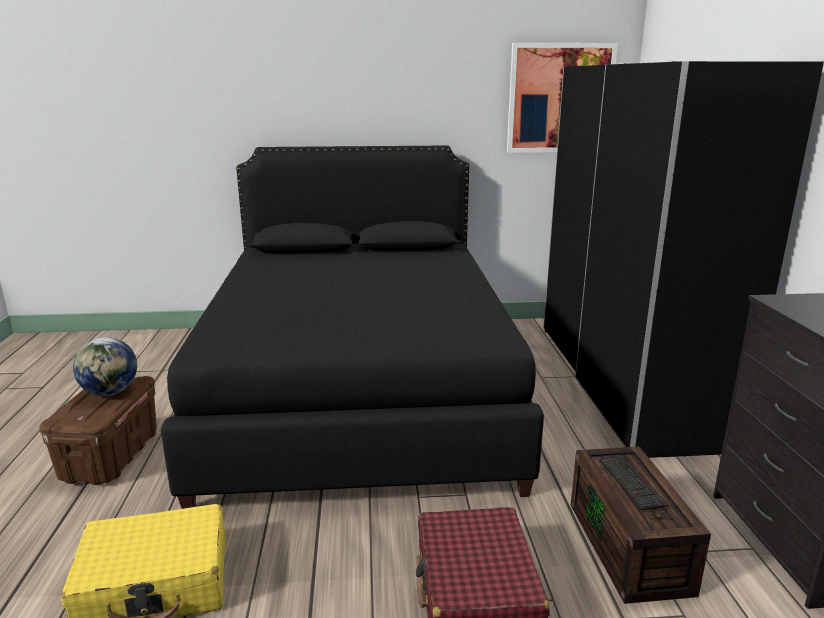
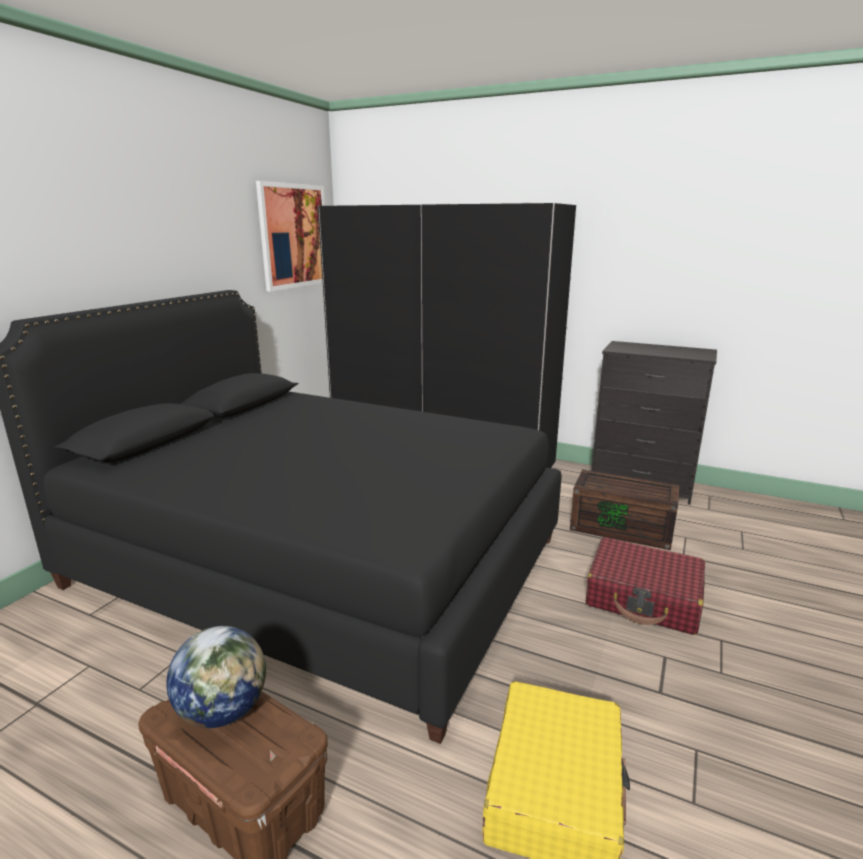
camera: 60 degrees left, 0 degrees up
(635, 489) = (629, 487): keyboard -> none

